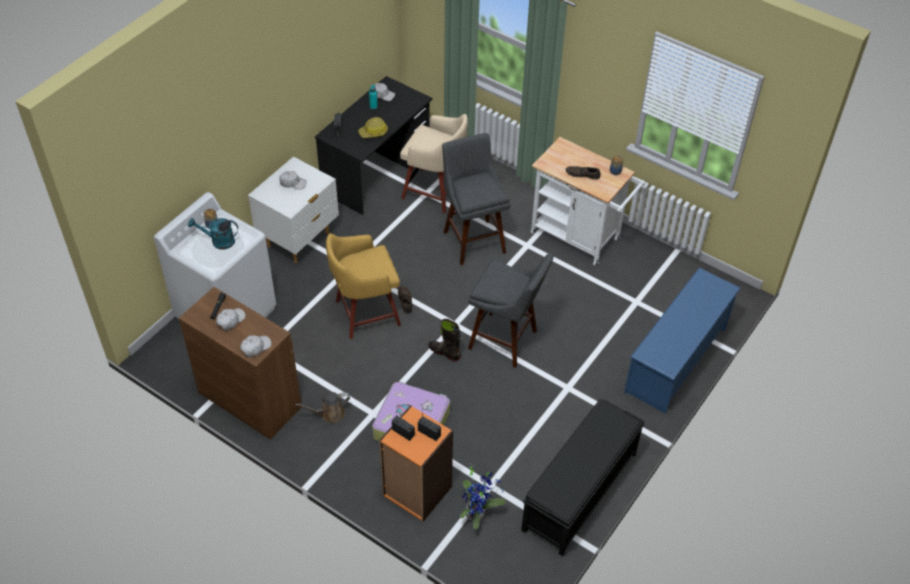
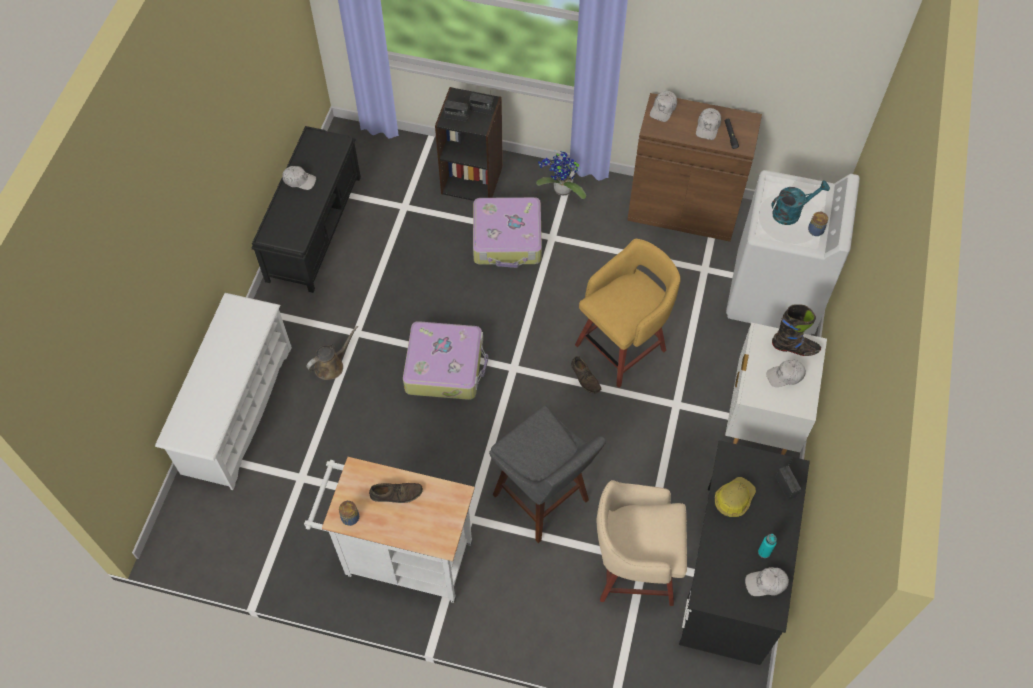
camera: 160 degrees right, 10 degrees up
(329, 414) = (595, 222): brown watering can -> brown watering can (331, 365)
(416, 491) = (472, 179): orange bookcase -> black bookcase
(444, 352) = (509, 328): black boot -> black boot (794, 348)
(477, 513) = (407, 179): potted plant -> potted plant (561, 191)
(506, 341) = (445, 366): grey stool -> suitcase
(588, 465) = (299, 180): none -> white cap
(676, 360) = (237, 409): blue shoe rack -> white shoe rack

